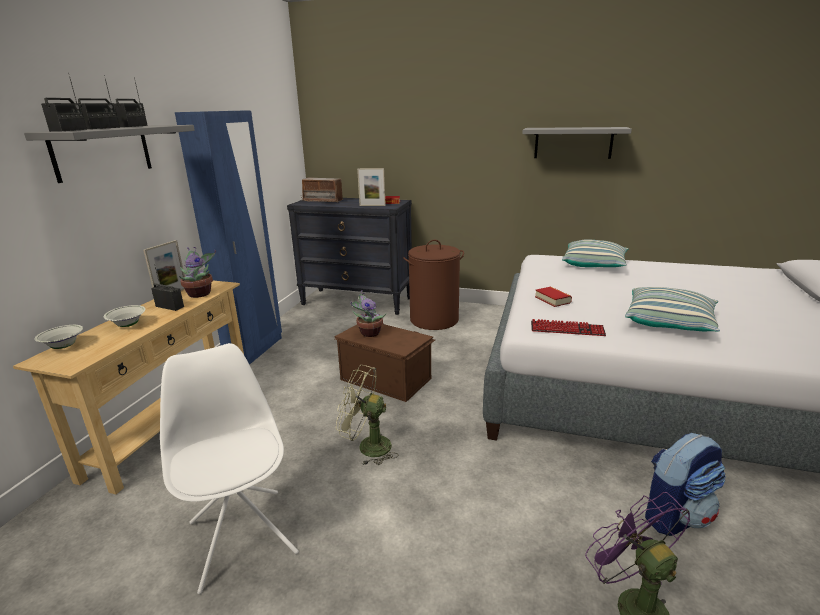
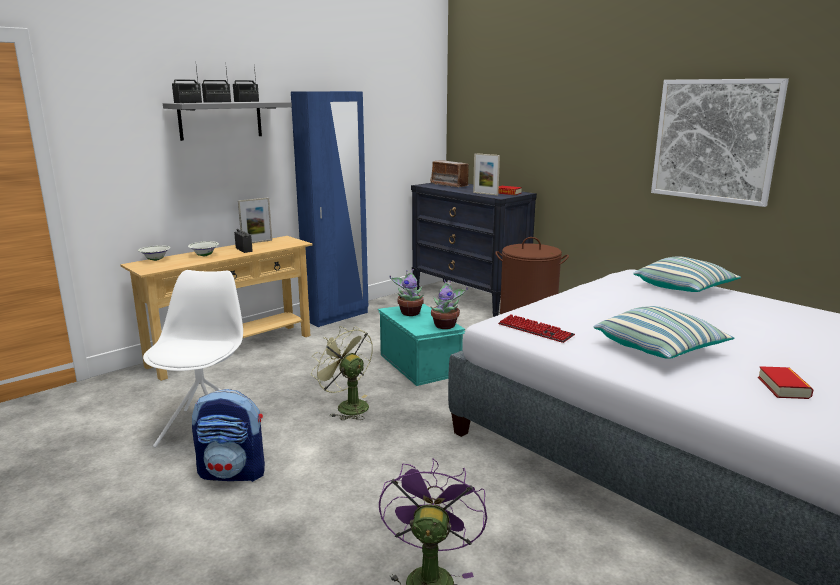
camera: 30 degrees right, 5 degrees down
(201, 294) = (275, 245): potted plant -> potted plant (446, 325)
(386, 378) = (420, 364): brown storage box -> turquoise storage box
(552, 300) = (568, 307): book -> book (783, 387)
(573, 143) = (714, 140): grey shelf -> picture
(675, 515) = (559, 546): backpack -> backpack (233, 472)

